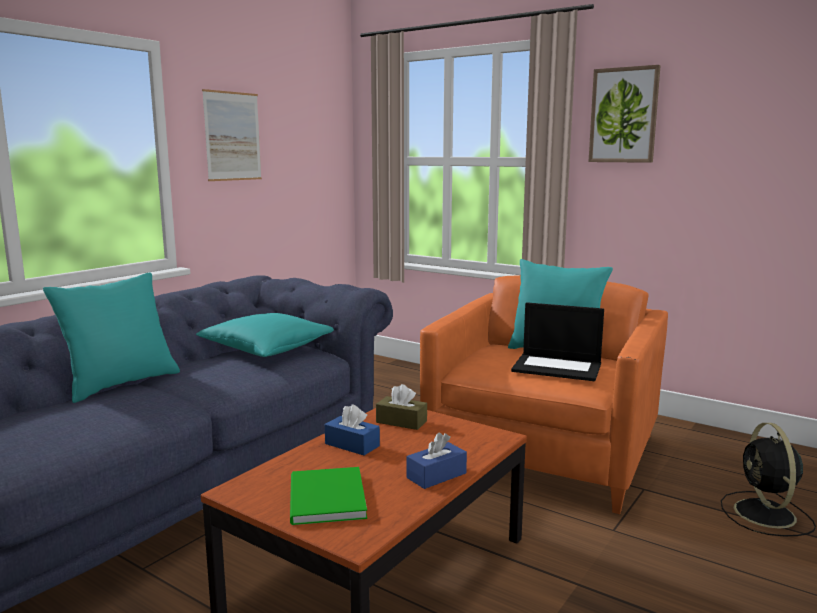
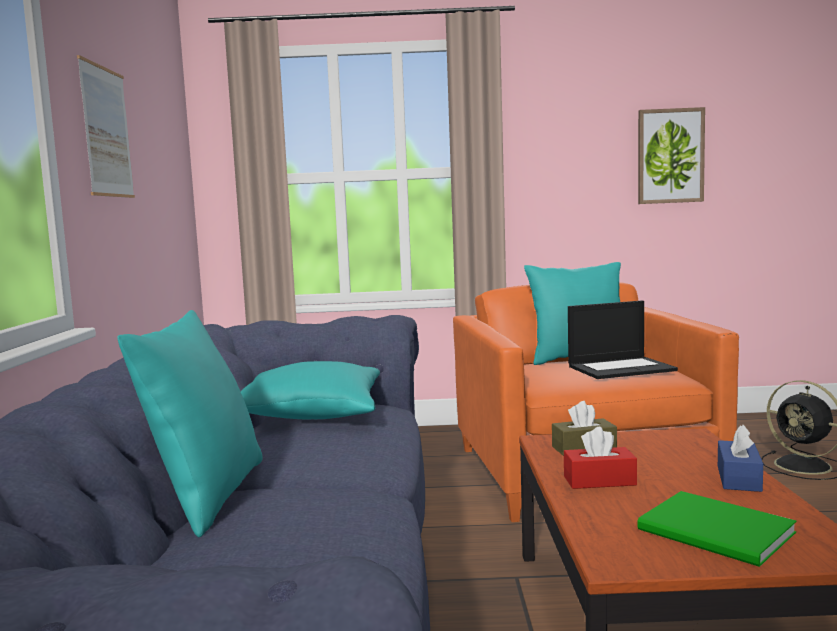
camera: 35 degrees left, 5 degrees down
(352, 445) = (599, 481): blue tissue box -> red tissue box
(624, 115) = (545, 120): picture -> picture (670, 156)

